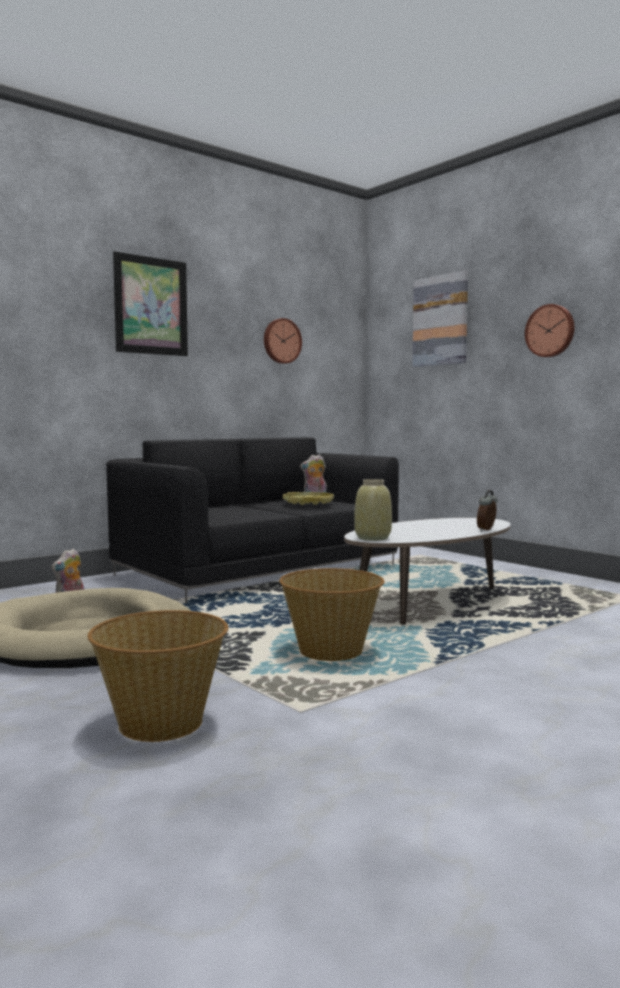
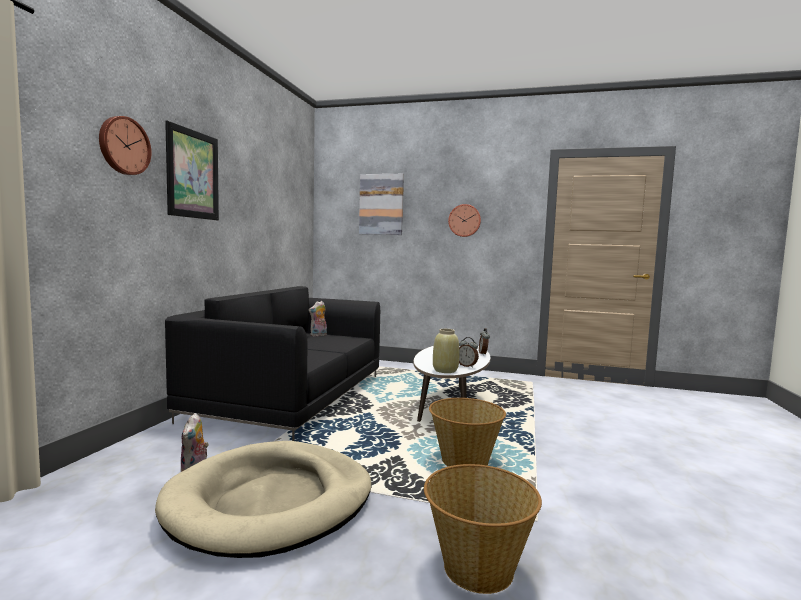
camera: 35 degrees left, 0 degrees up
(281, 341) = (272, 209): wall clock -> wall clock (123, 146)
(308, 502) = (326, 339): yellow tray -> none
(417, 537) = (467, 366): none -> alarm clock

